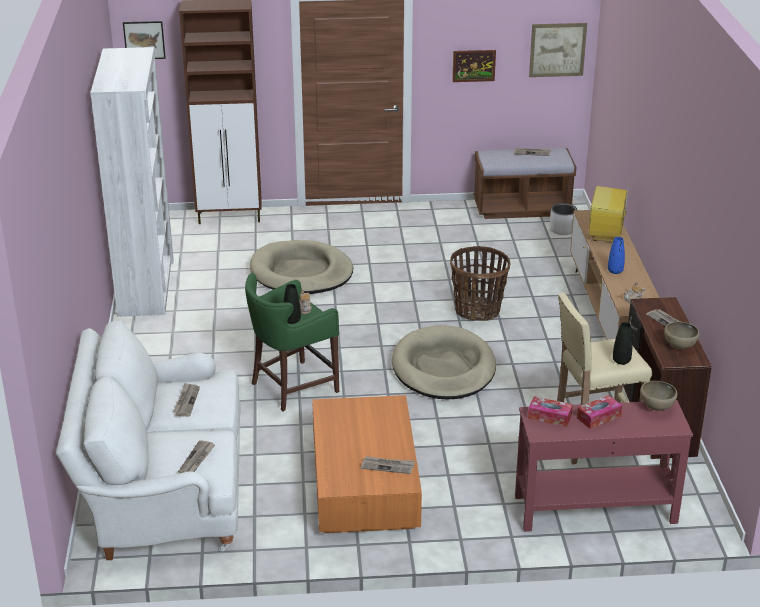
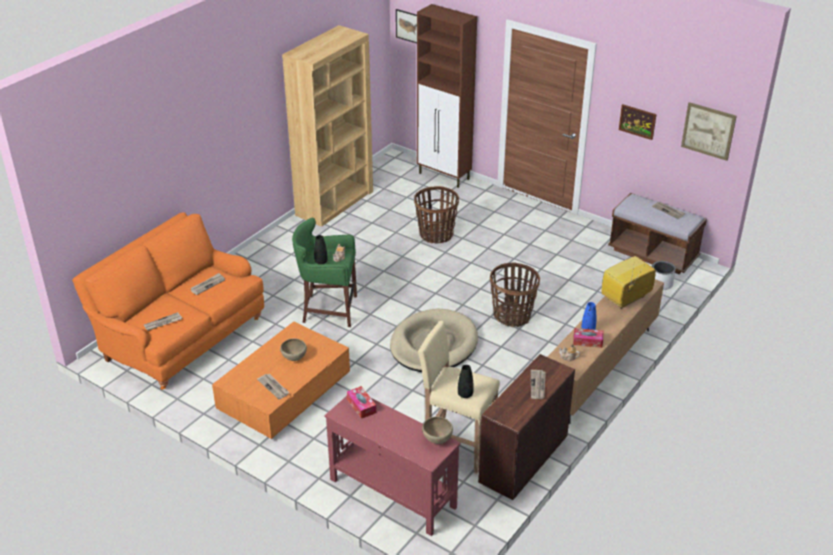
camera: 40 degrees right, 5 degrees up
(146, 287) = (335, 203): white bookcase -> brown bookcase
(162, 491) = (180, 336): white sofa -> orange sofa
(301, 272) = (436, 235): beige dog bed -> basket
(598, 417) = (390, 424): tissue box -> tissue box (587, 341)
(679, 347) = (516, 406): brown bowl -> brown bowl (294, 358)

